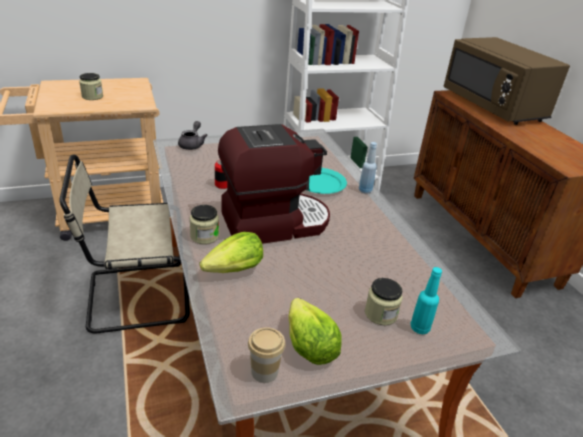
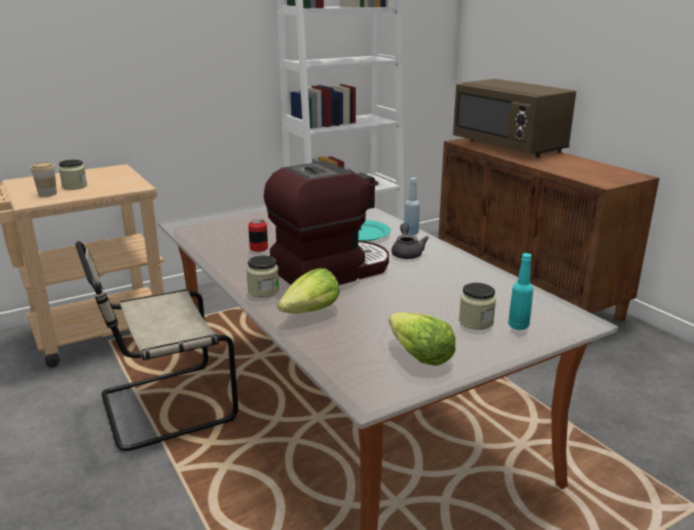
camera: 10 degrees left, 10 degrees down
(192, 144) = (205, 220): grey teapot -> grey teapot (407, 253)
(264, 371) = (385, 381): cup -> cup (47, 194)

